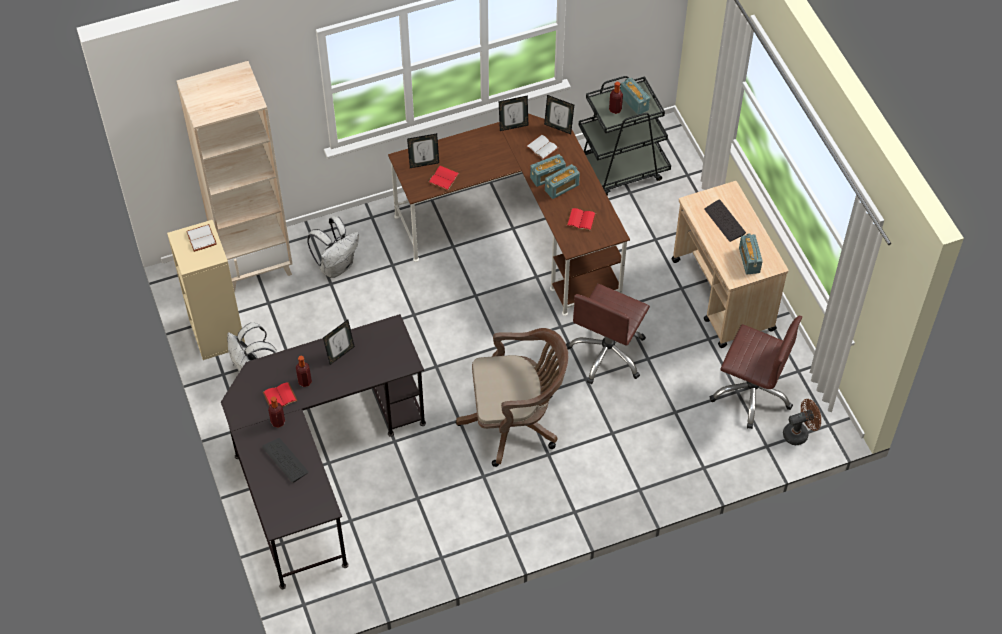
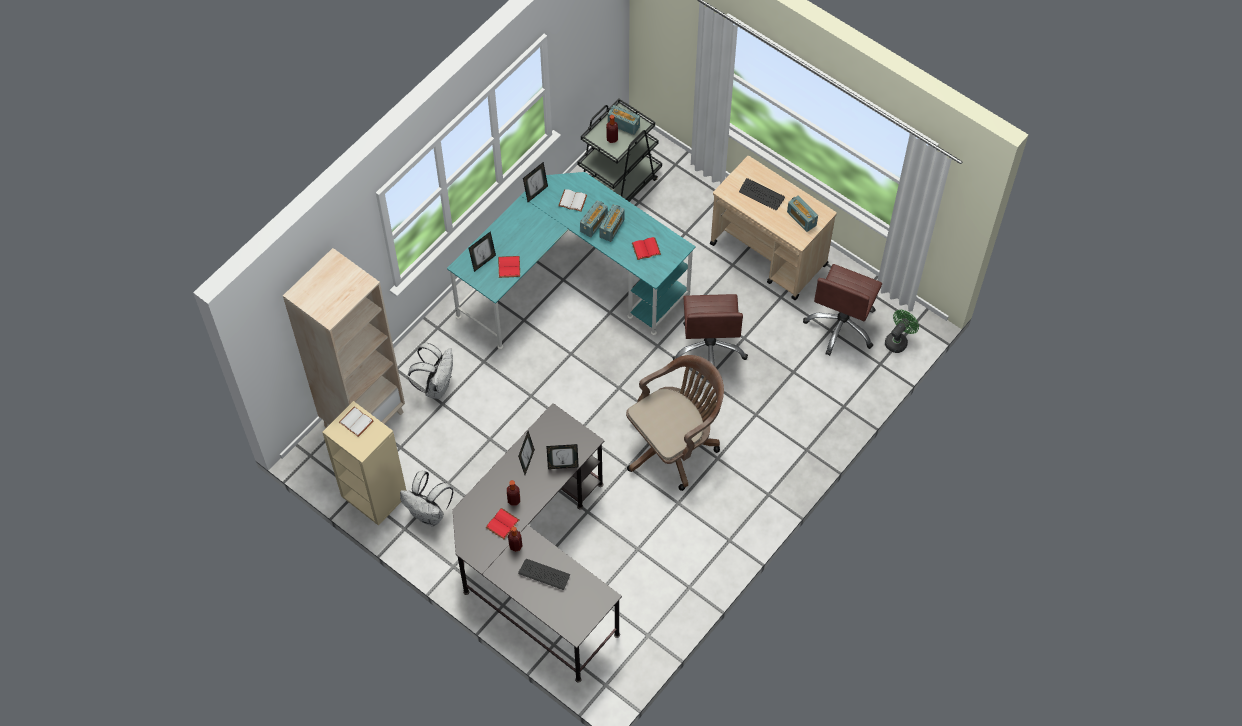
camera: 30 degrees left, 5 degrees up
(518, 234) = (571, 283): brown desk -> turquoise desk
(558, 127) = (574, 176): picture frame -> picture frame (563, 466)
(751, 393) = (841, 325): brown office chair -> brown office chair turned 120 degrees clockwise
(799, 433) = (898, 340): brown fan -> green fan

